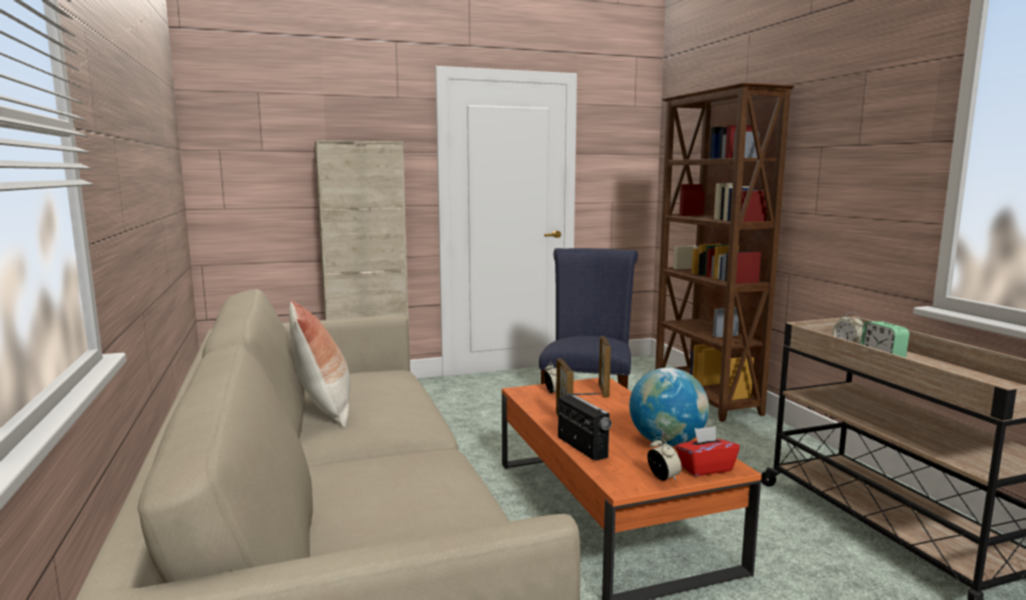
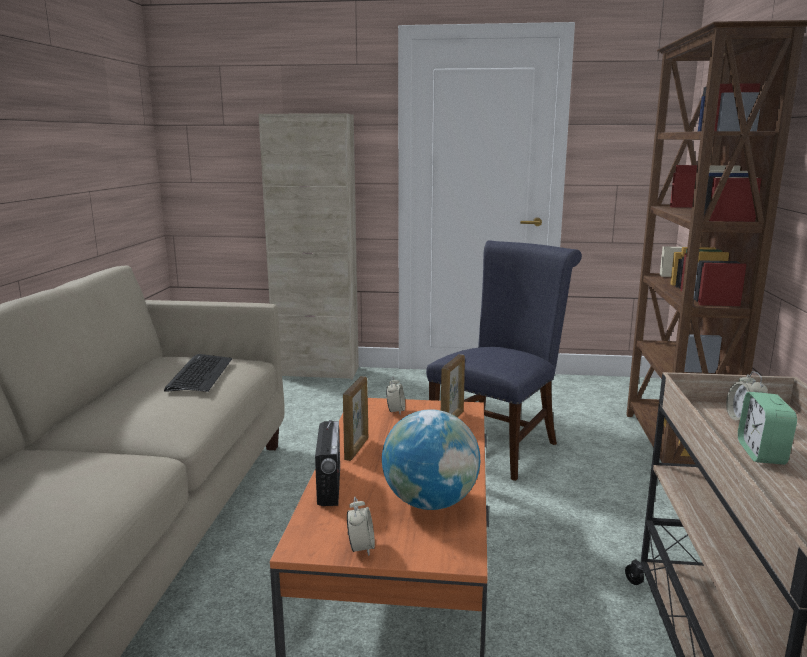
camera: 25 degrees right, 5 degrees up
(323, 410) = (119, 394): pillow -> none
(377, 384) = (199, 374): none -> keyboard
(705, 468) = (427, 549): red tissue box -> none

